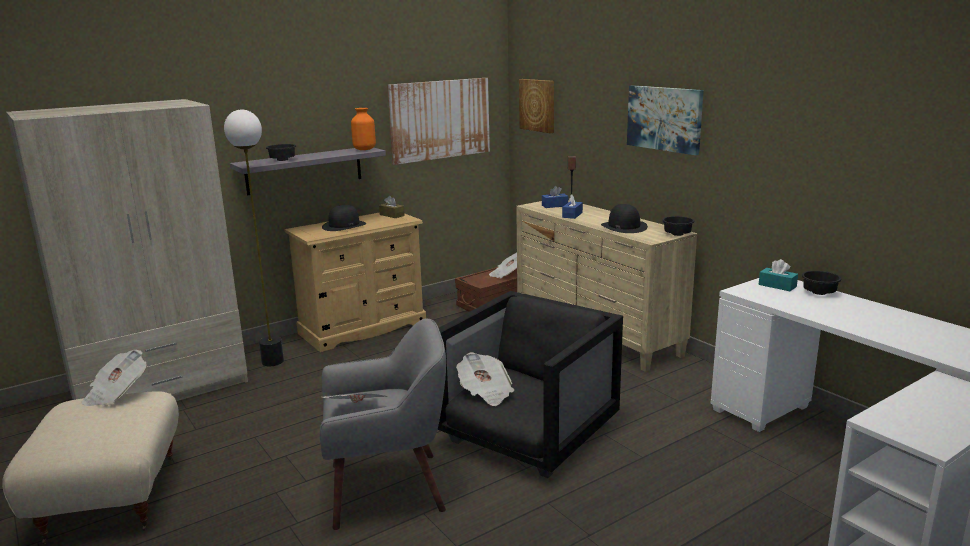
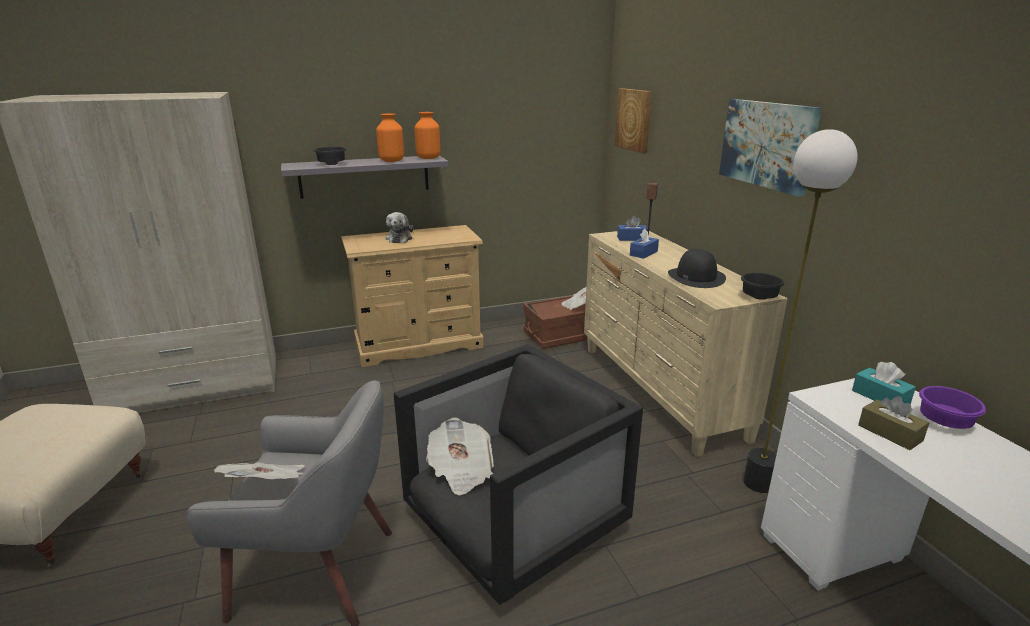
camera: 15 degrees right, 5 degrees up
(116, 394) = (75, 406): newspaper -> none
(273, 361) = (312, 371): floor lamp -> floor lamp (759, 483)
(334, 154) = (391, 161): none -> orange vase
(344, 225) = (399, 238): black hat -> plush toy
(392, 215) = (457, 231): brown tissue box -> brown tissue box (890, 433)
(440, 119) = (524, 130): picture -> none
(818, 293) = (942, 421): black bowl -> purple bowl

